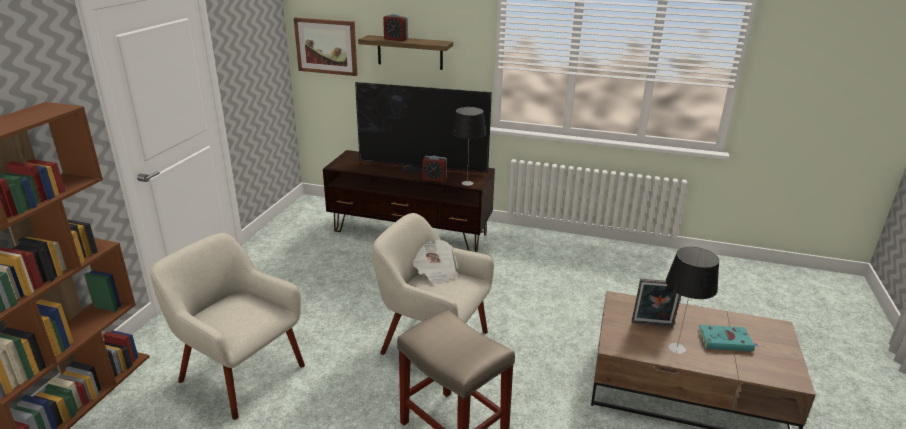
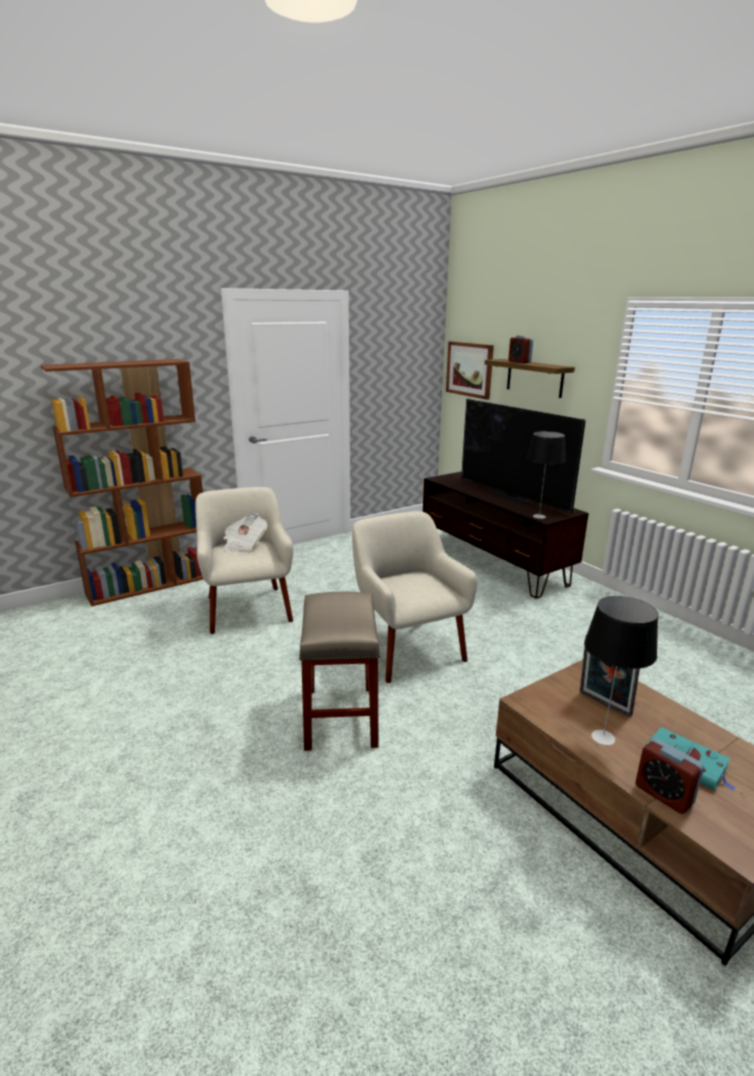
camera: 40 degrees right, 5 degrees down
(434, 179) = (510, 506): alarm clock -> alarm clock (663, 794)
(434, 272) = (422, 575): newspaper -> newspaper (244, 544)

